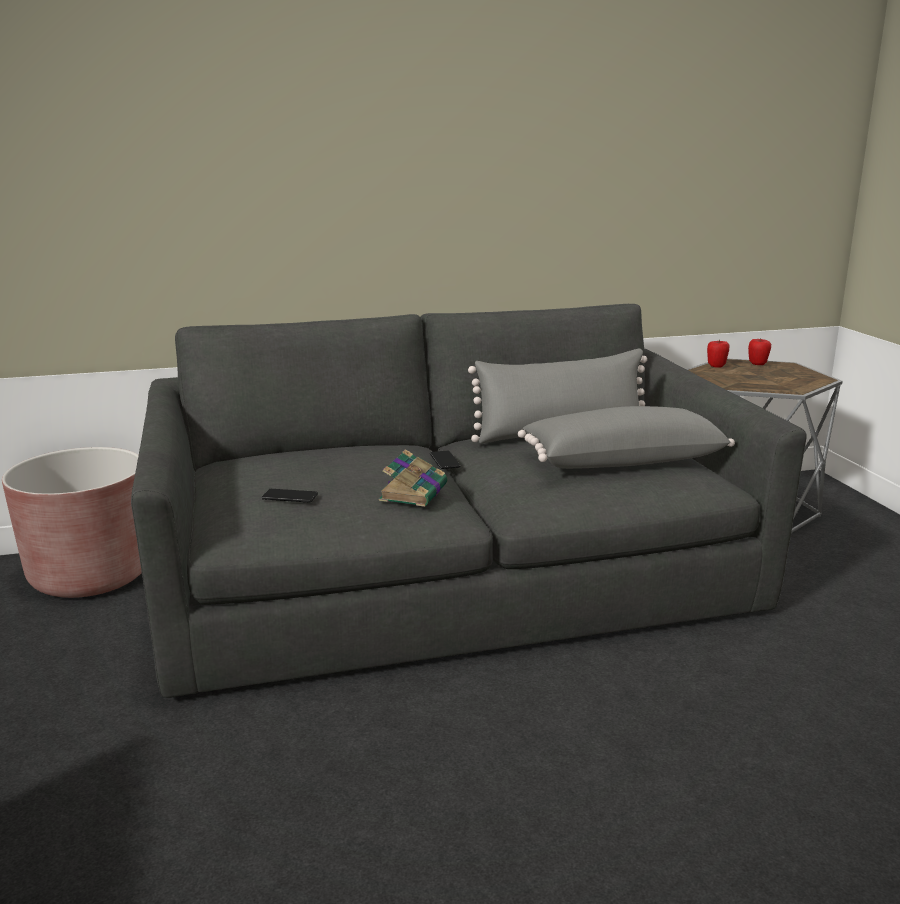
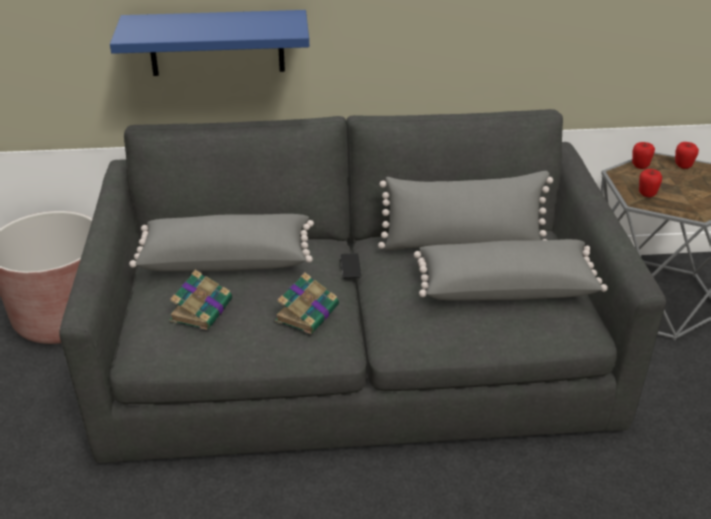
camera: 10 degrees right, 15 degrees up
(275, 241) = (216, 43): none -> blue shelf
(289, 496) = (202, 309): phone -> book
(304, 460) = (226, 259): none -> grey pillow
(735, 381) = (647, 195): none -> apple

